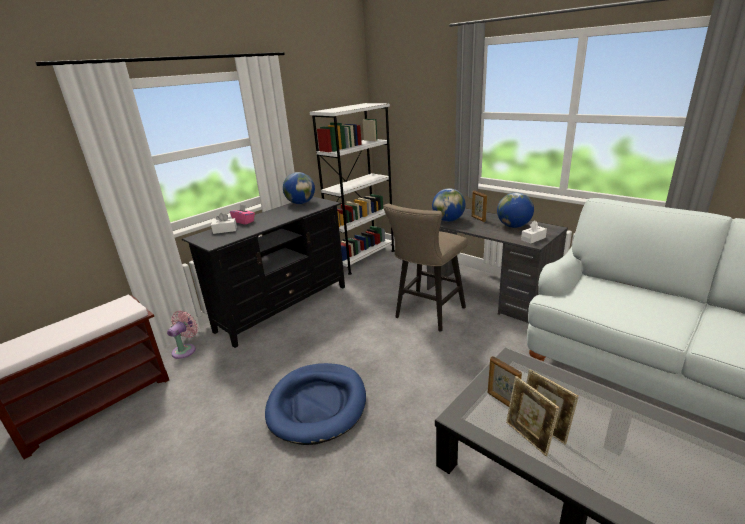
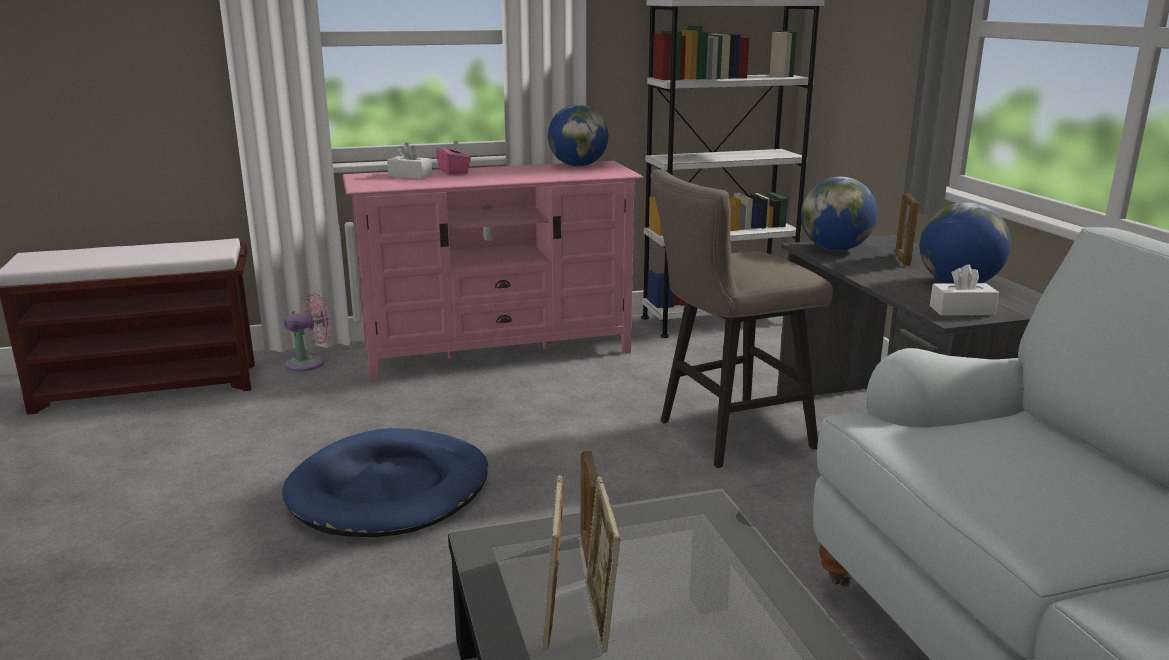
camera: 30 degrees right, 5 degrees down
(283, 307) = (499, 352): black tv stand -> pink tv stand

